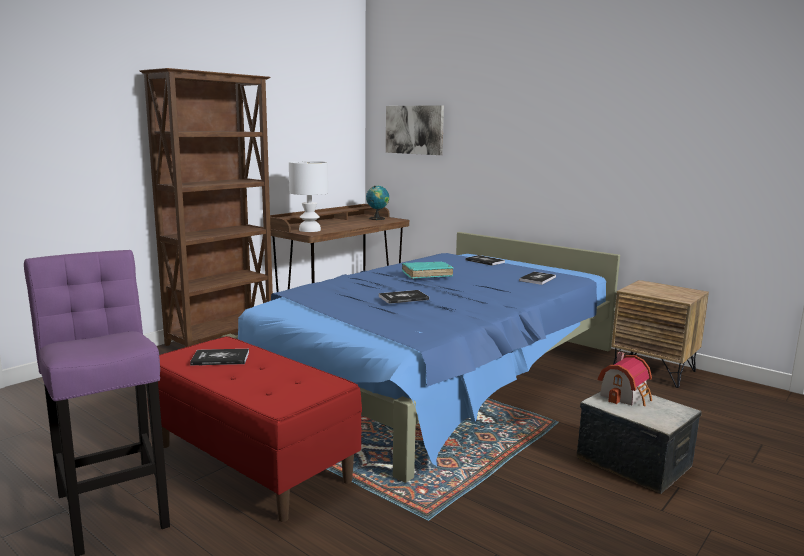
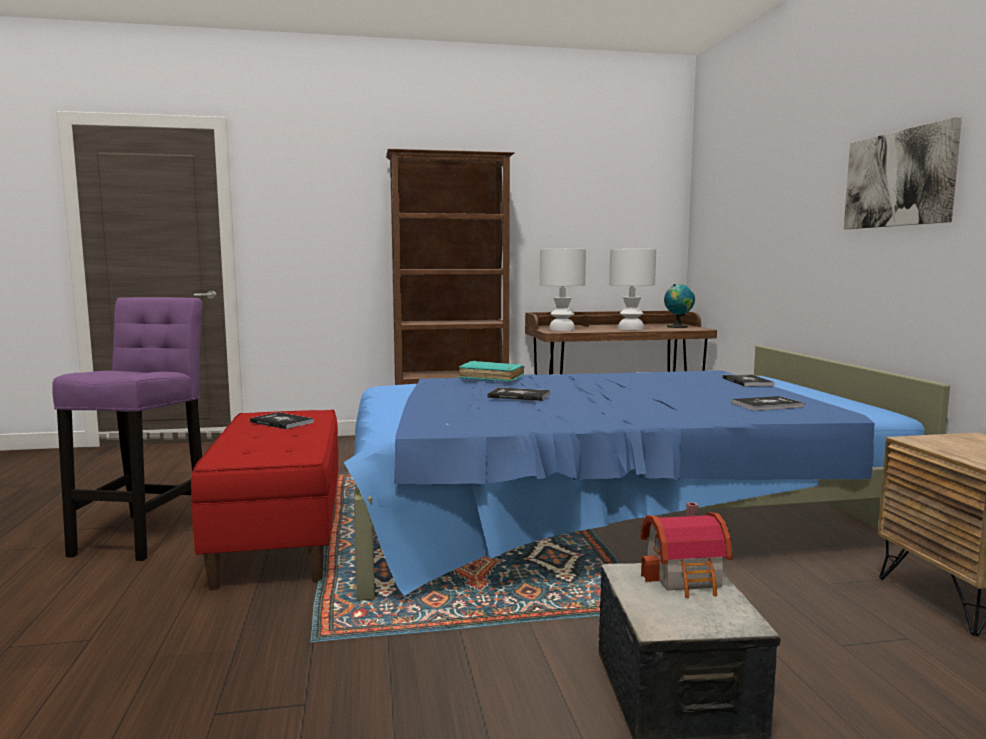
camera: 40 degrees right, 5 degrees down
(354, 224) = (630, 329): none -> white table lamp
(414, 130) = (728, 210): picture -> picture (899, 179)
(427, 275) = (617, 383): turquoise book -> turquoise book (491, 378)

